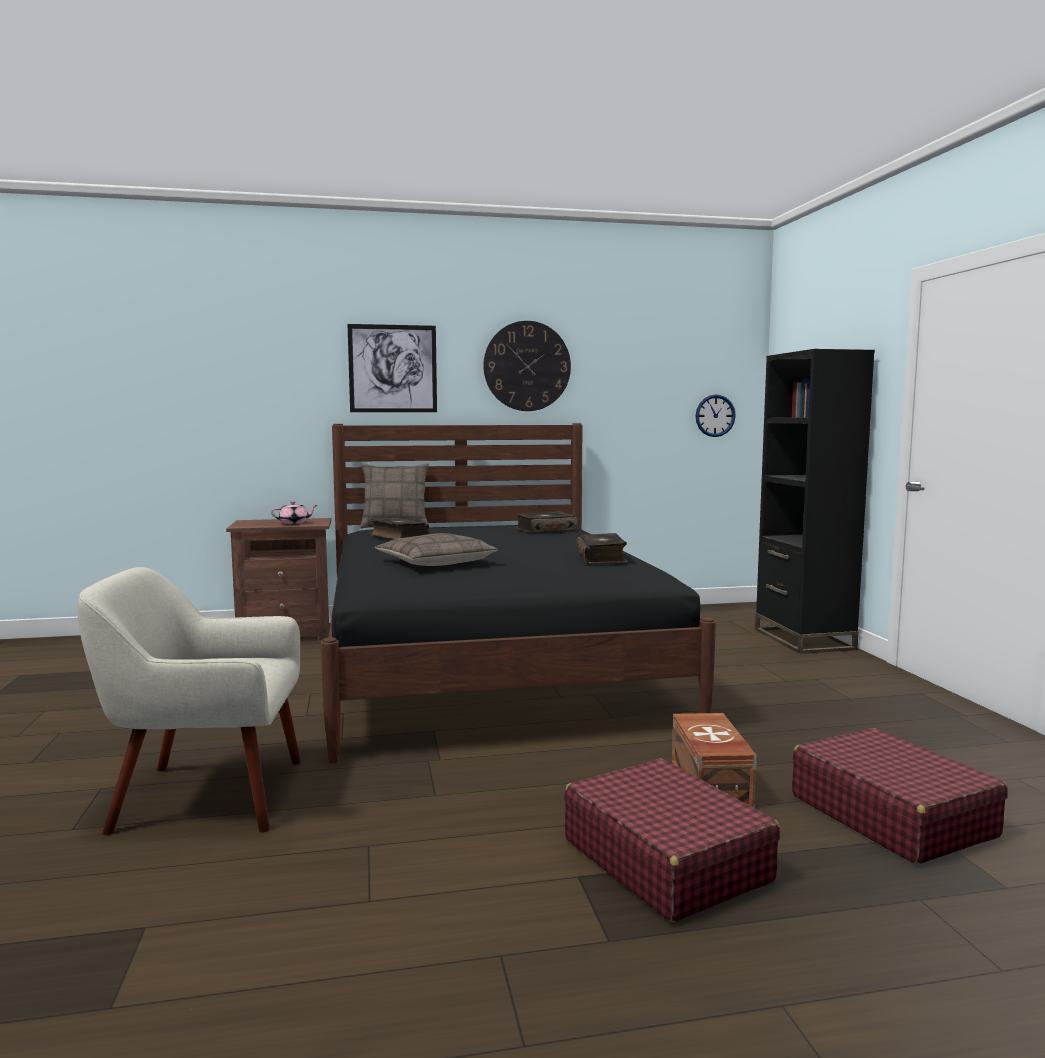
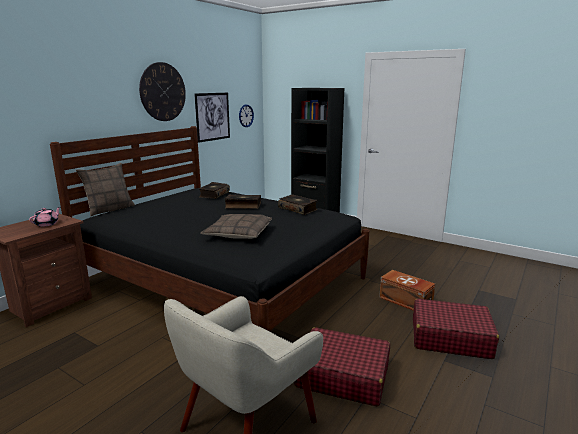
camera: 45 degrees left, 10 degrees up
(393, 368) = (83, 97): picture -> picture (212, 116)
(398, 536) = (151, 218): book -> book (243, 206)
(891, 815) = (461, 288): red suitcase -> red suitcase (342, 376)

